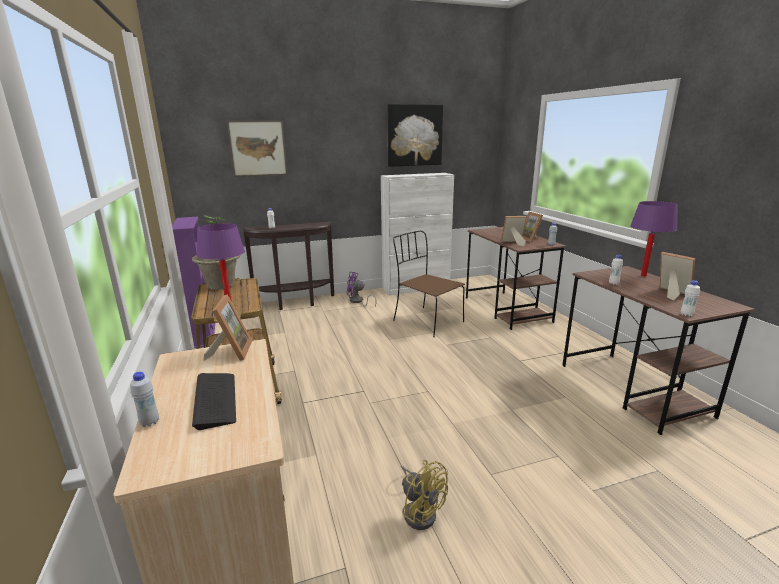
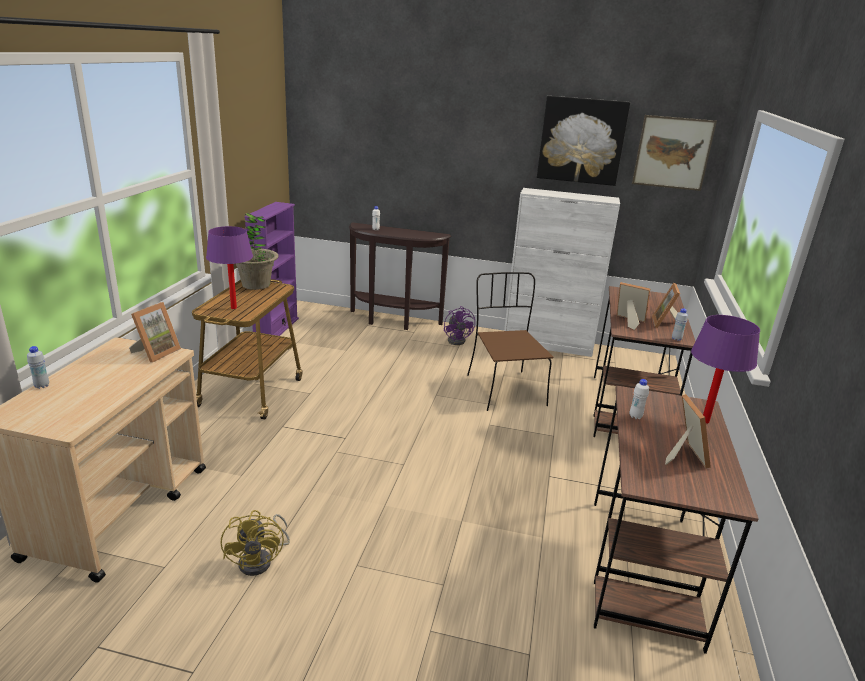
camera: 30 degrees right, 5 degrees up
(215, 400) = (93, 386): keyboard -> none
(258, 148) = (380, 135): picture -> picture (672, 153)
(358, 301) = (458, 340): purple fan -> purple fan turned 150 degrees counterclockwise
(686, 315) = (636, 485): white bottle -> none

